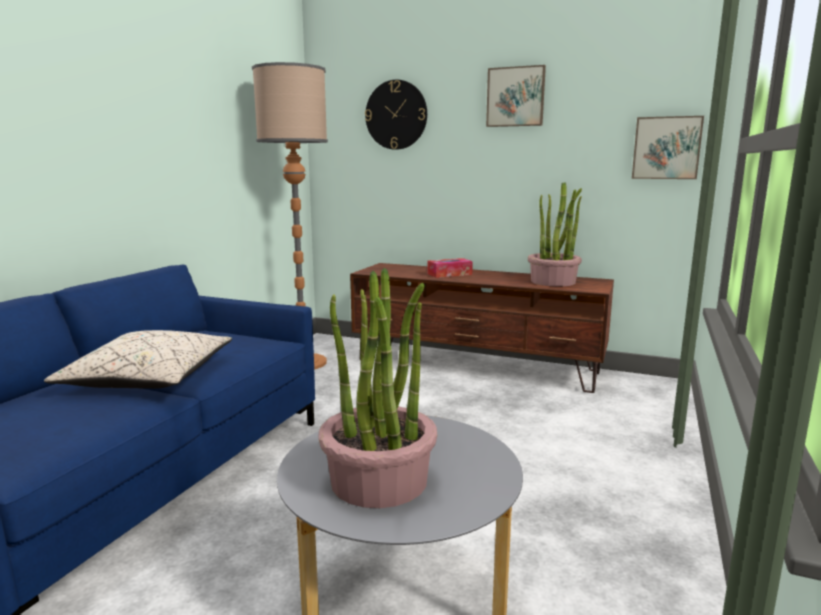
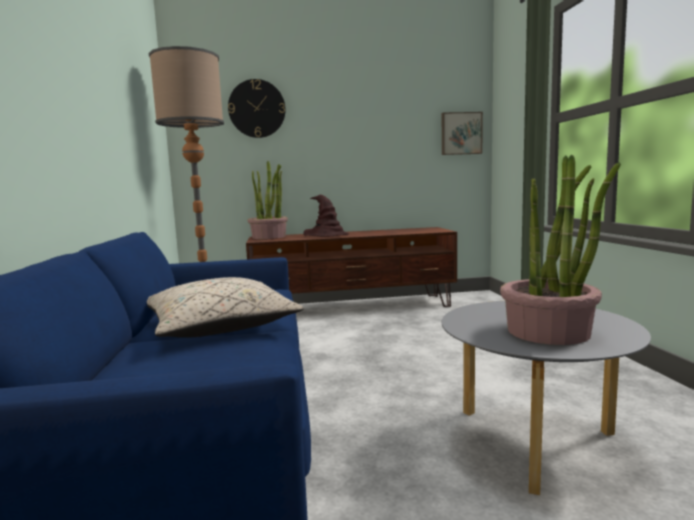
camera: 30 degrees left, 5 degrees down
(449, 274) = (326, 235): tissue box -> brown hat
(515, 97) = (357, 96): picture -> none
(553, 282) = (407, 231): potted plant -> potted plant (269, 237)

